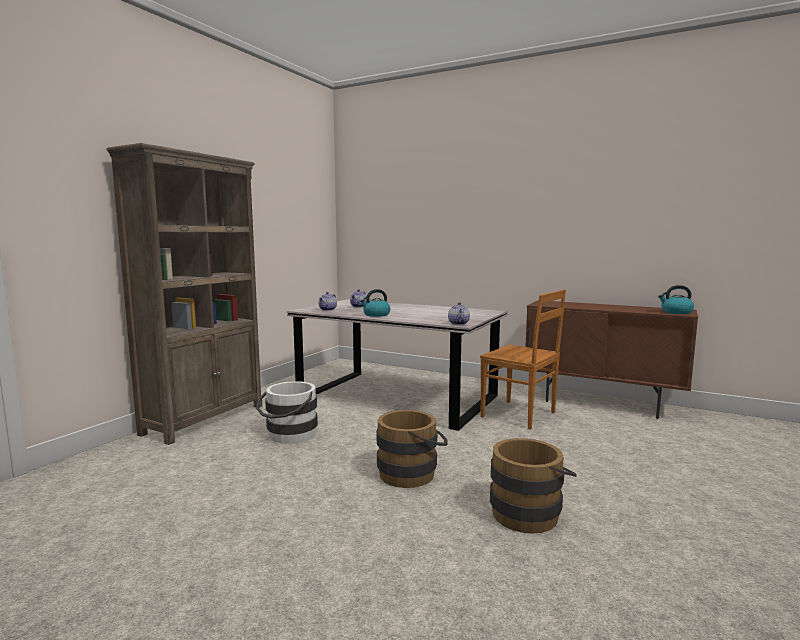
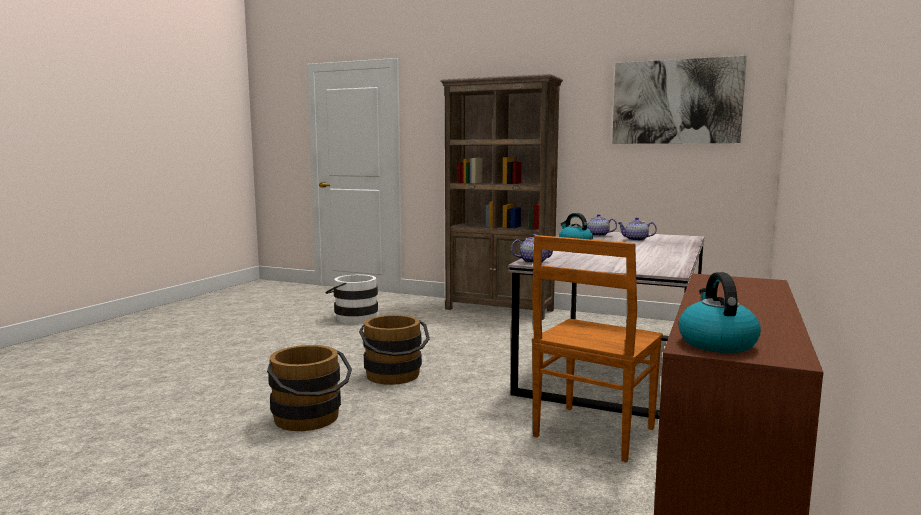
camera: 85 degrees right, 0 degrees up
(289, 436) = (471, 334): white bucket -> white bucket (352, 318)
(290, 198) = (676, 102): none -> picture

